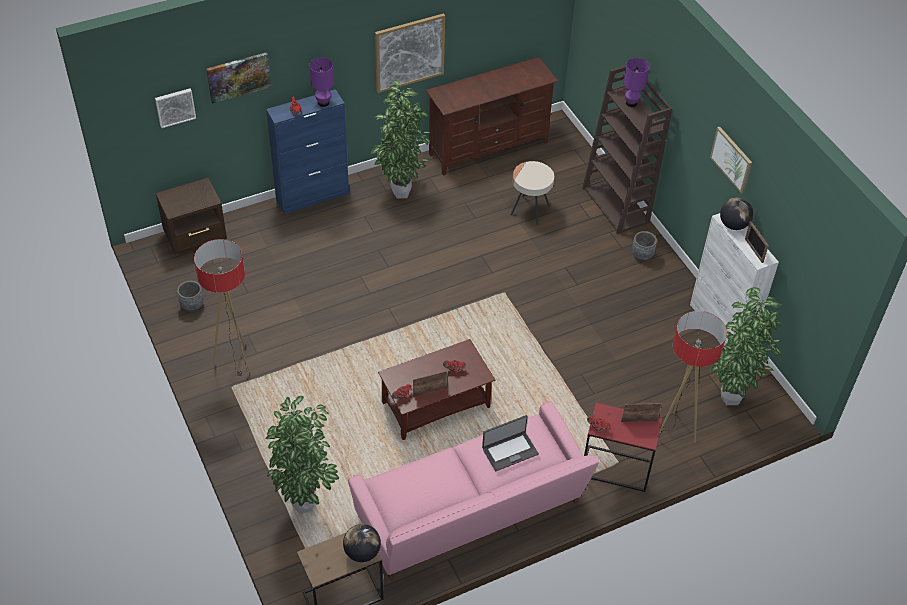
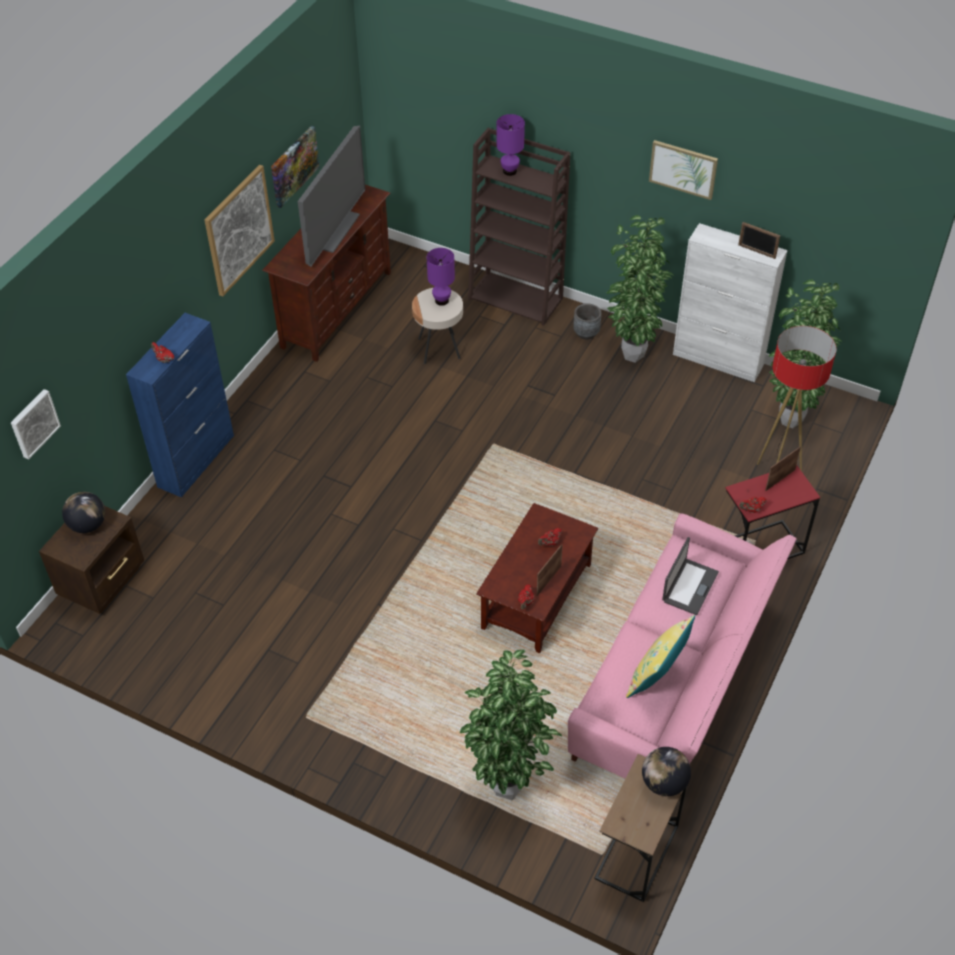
camera: 35 degrees left, 0 degrees up
(192, 305) = (172, 658): grey planter -> none
(235, 362) = (283, 687): floor lamp -> none
(238, 76) = (89, 346): picture -> picture (294, 166)
(323, 103) = (187, 333): purple table lamp -> purple table lamp (442, 300)
(401, 191) = (289, 402): potted plant -> potted plant (631, 353)
(431, 491) = (657, 676): none -> yellow pillow
(495, 86) = (333, 229): none -> television
(733, 225) = (715, 238): globe -> globe (88, 525)

